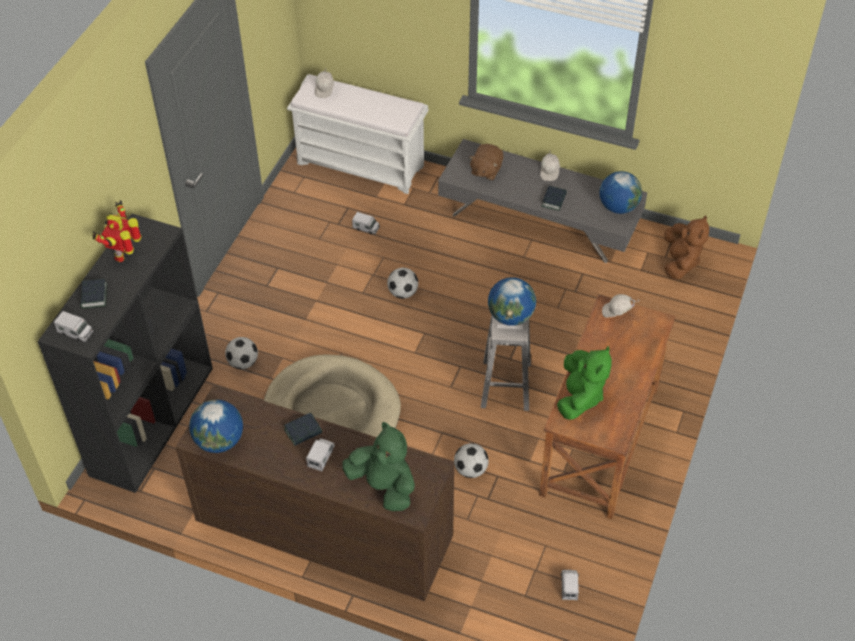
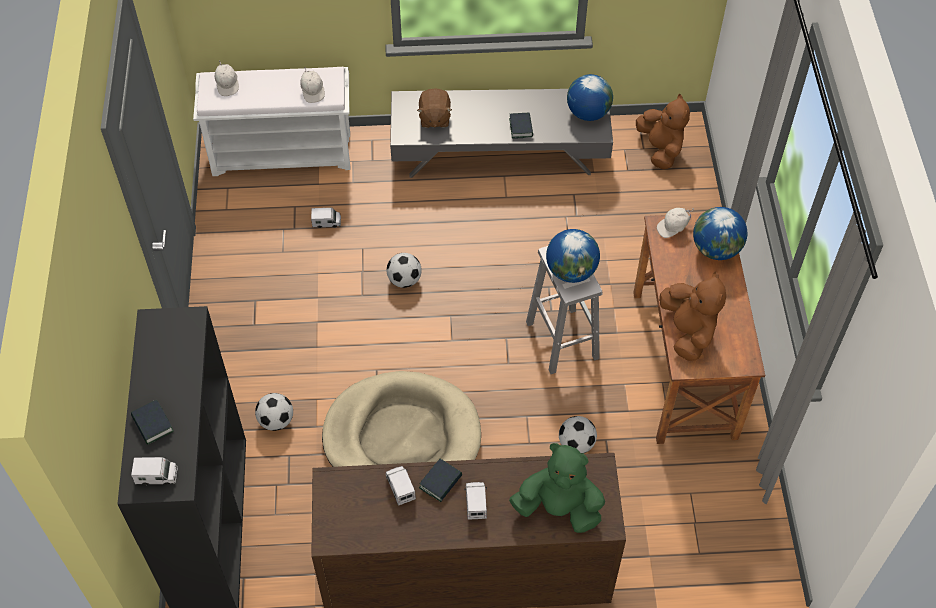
camera: 25 degrees left, 5 degrees up
(124, 254) = (158, 361): toy robot -> none
(219, 441) = (356, 529): globe -> globe (716, 249)
(549, 172) = (500, 98): white cap -> white cap (313, 91)
(569, 586) = (735, 526): toy truck -> toy truck (400, 487)
(580, 397) = (688, 332): green plush toy -> brown plush toy

